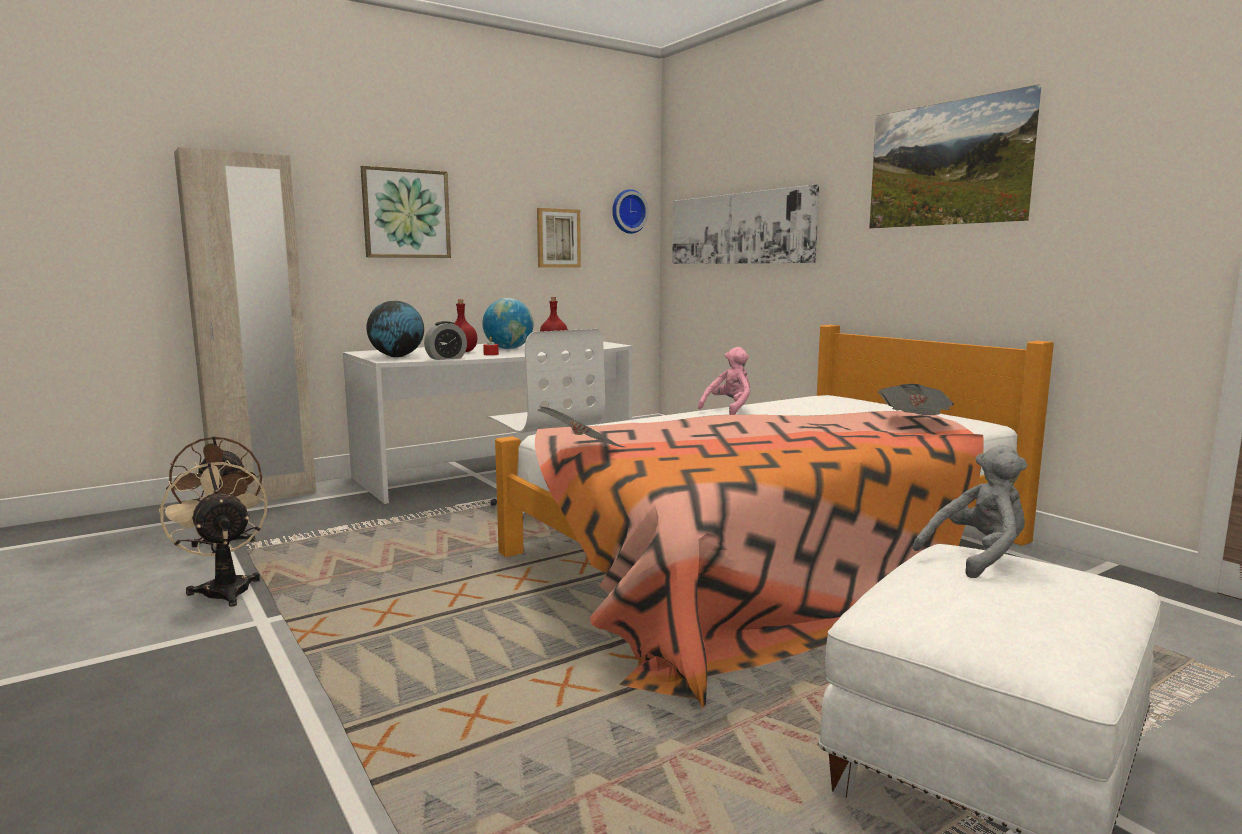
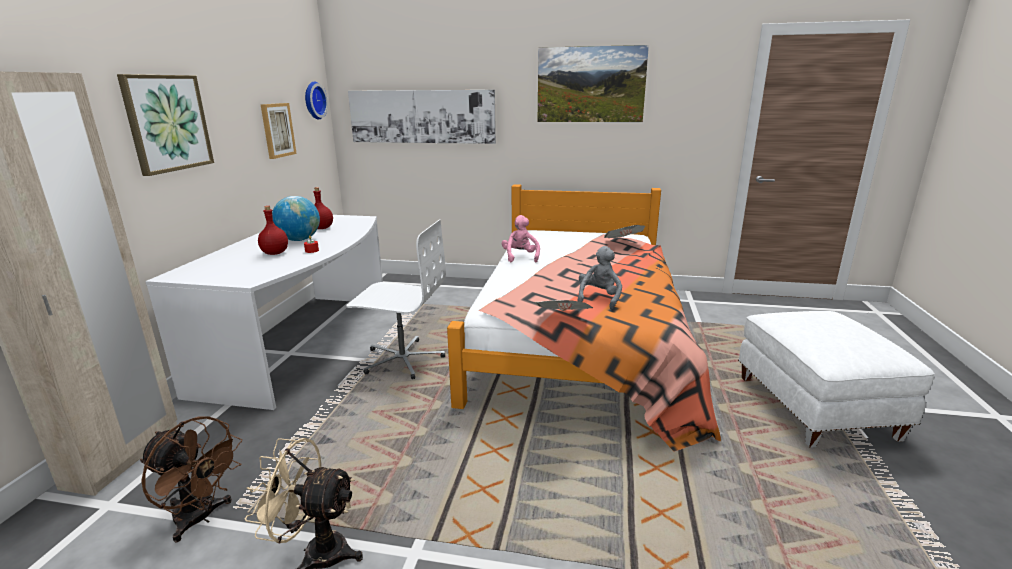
camera: 45 degrees left, 10 degrees up
(397, 356) = (236, 274): globe -> none
(446, 358) = (294, 265): alarm clock -> none
(977, 557) = (795, 319): grey plush toy -> grey plush toy (599, 298)

